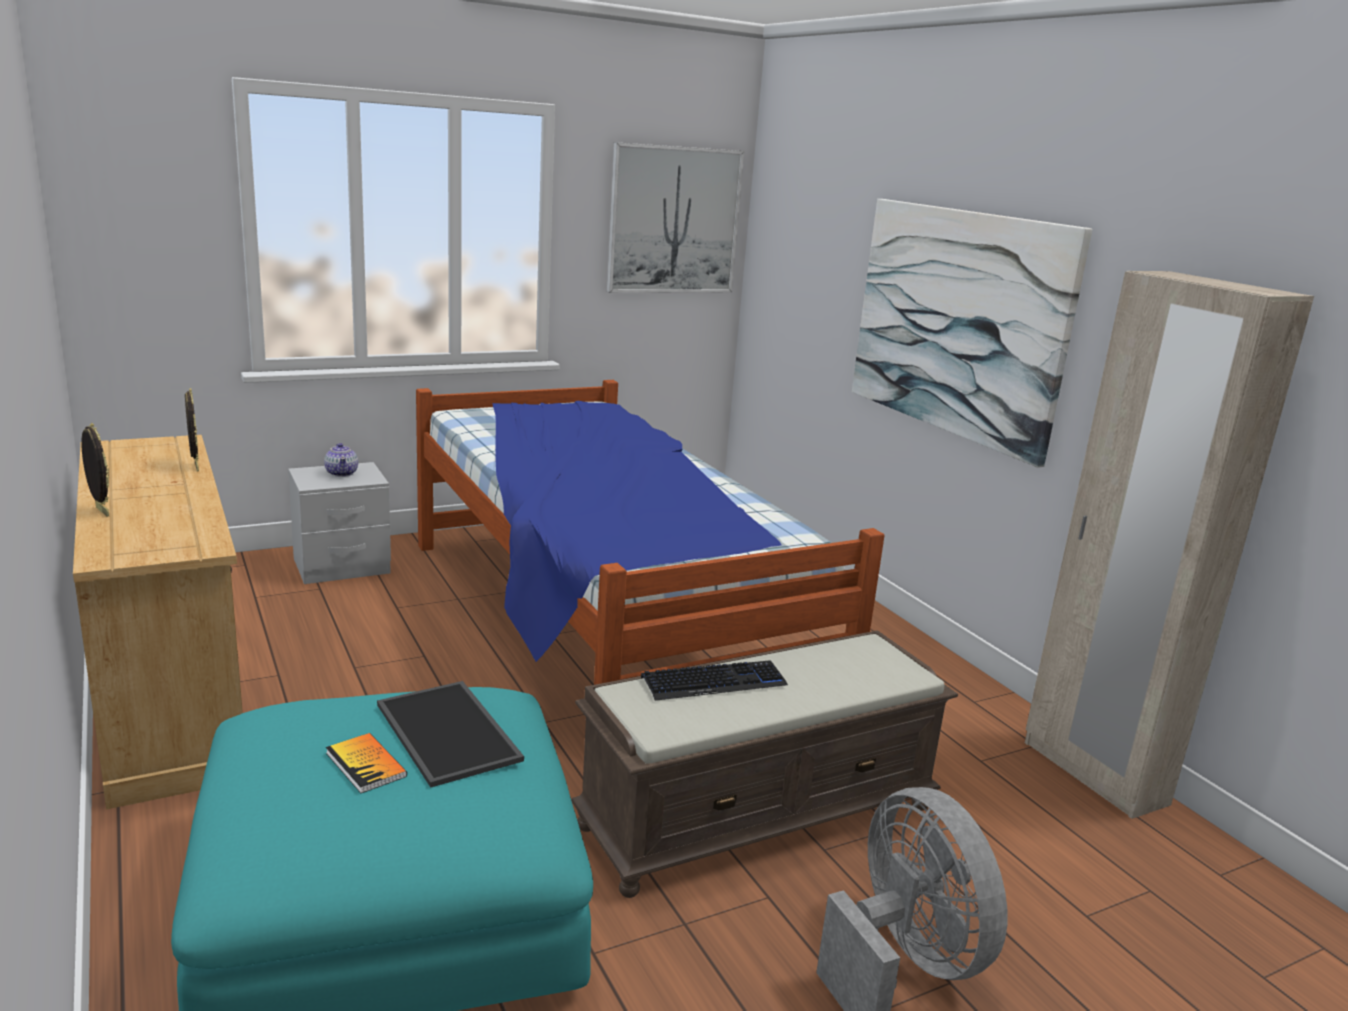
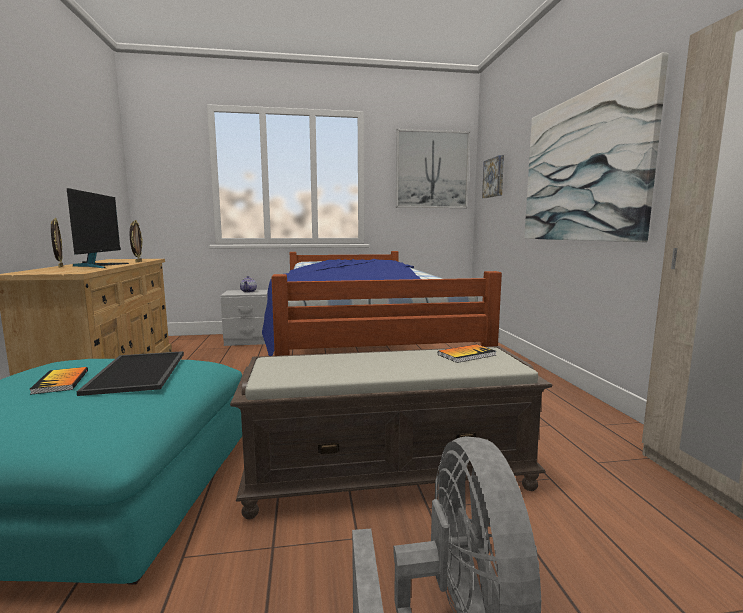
camera: 20 degrees right, 10 degrees down
(170, 502) = (99, 266): none -> monitor
(714, 682) = (344, 360): keyboard -> none
(792, 257) = (494, 177): none -> picture
(852, 656) = (466, 355): none -> book

